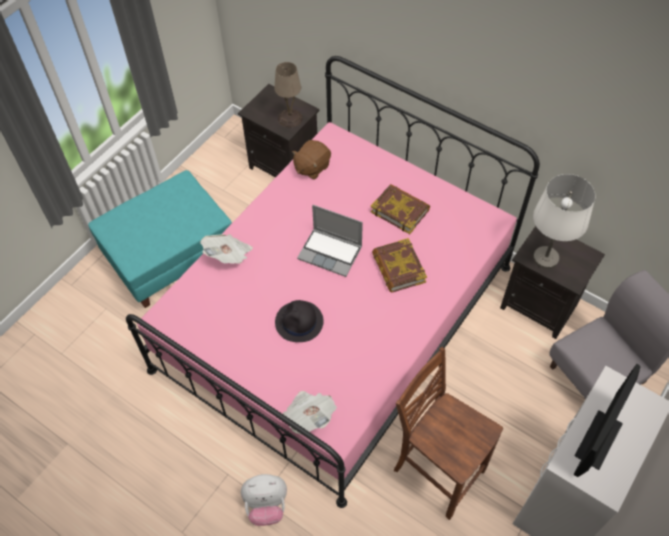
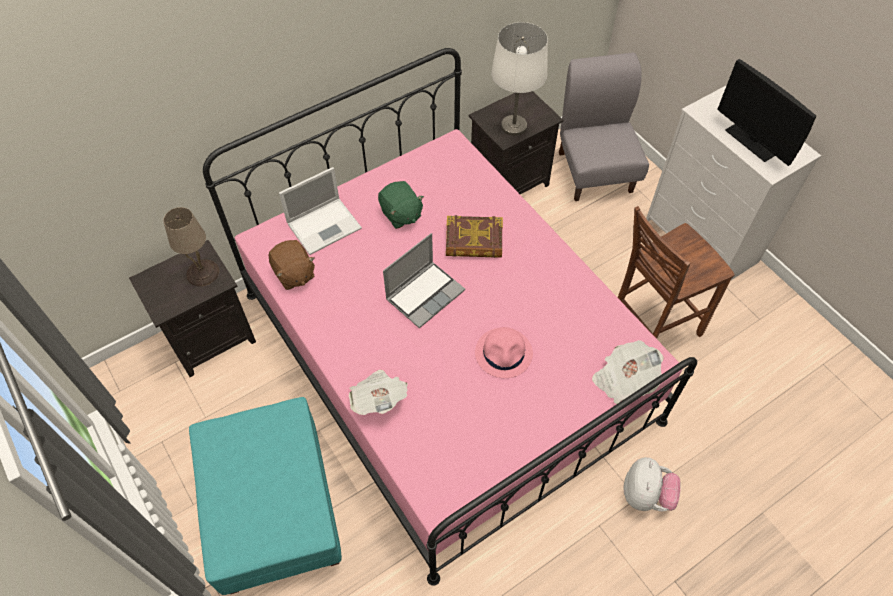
camera: 70 degrees left, 0 degrees up
(299, 322) = (504, 353): black hat -> pink hat
(365, 168) = (325, 225): none -> laptop
(400, 211) = (401, 214): book -> green plush toy

